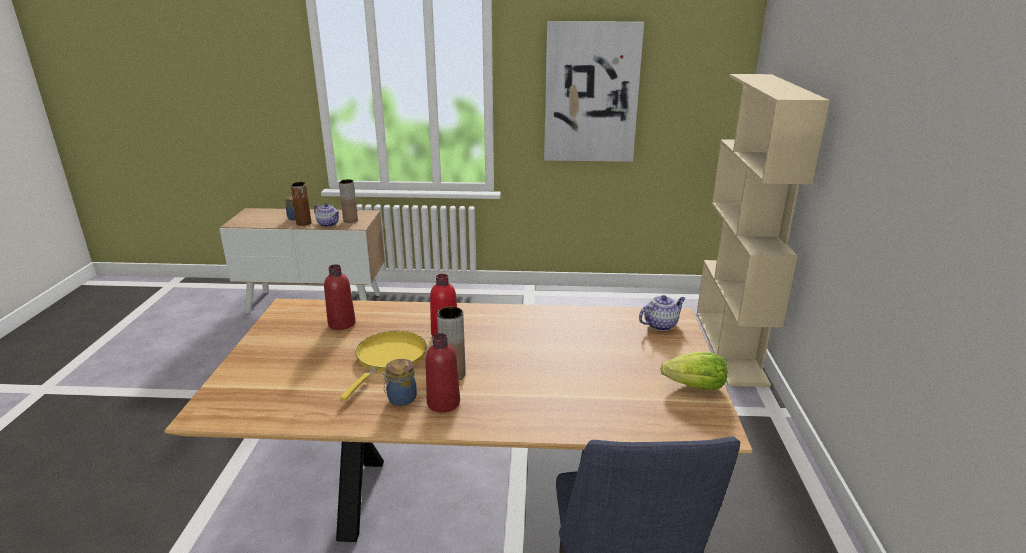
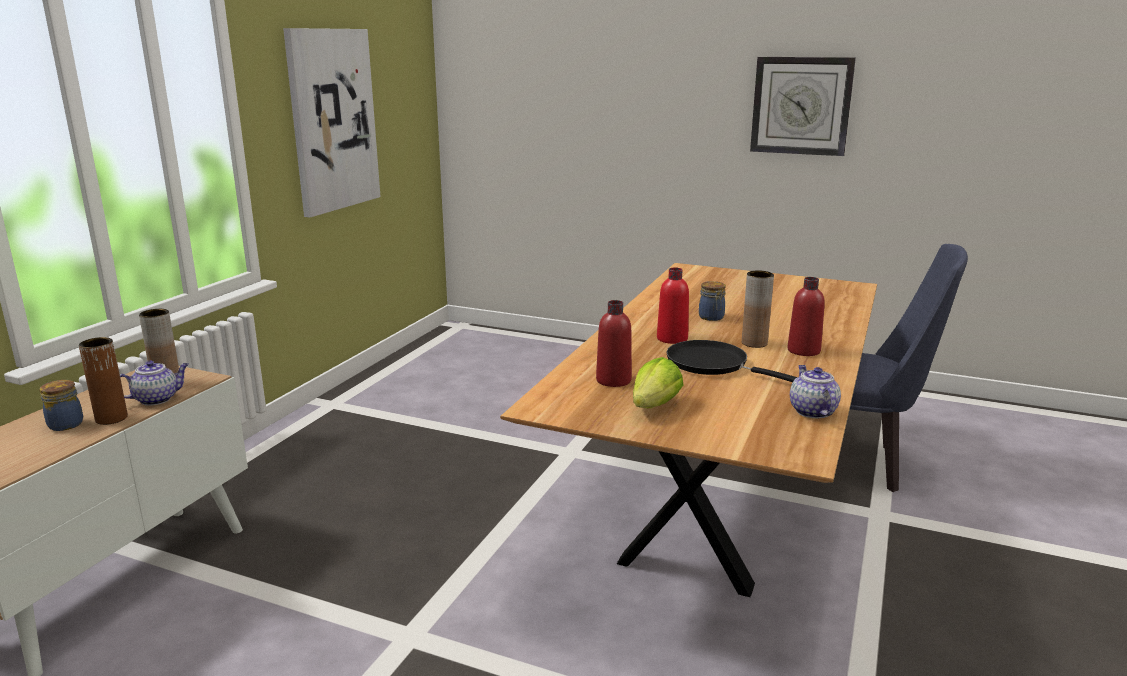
camera: 70 degrees left, 5 degrees down
(389, 359) = (712, 364): yellow frying pan -> black frying pan
(401, 399) = (793, 365): jar -> jar (711, 317)
(660, 325) = (698, 274): teapot -> teapot (811, 411)
(695, 387) = (798, 281): lettuce -> lettuce (655, 406)
(731, 347) = (552, 343): beige bookcase -> none
(939, 185) = (801, 106): none -> wall clock

